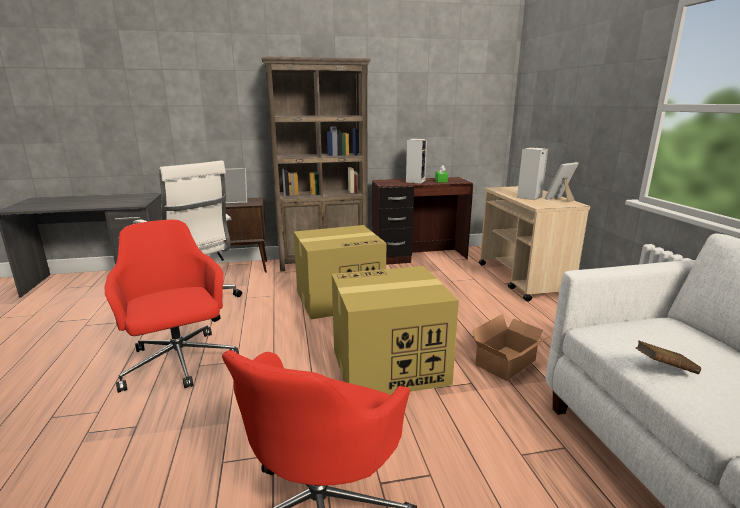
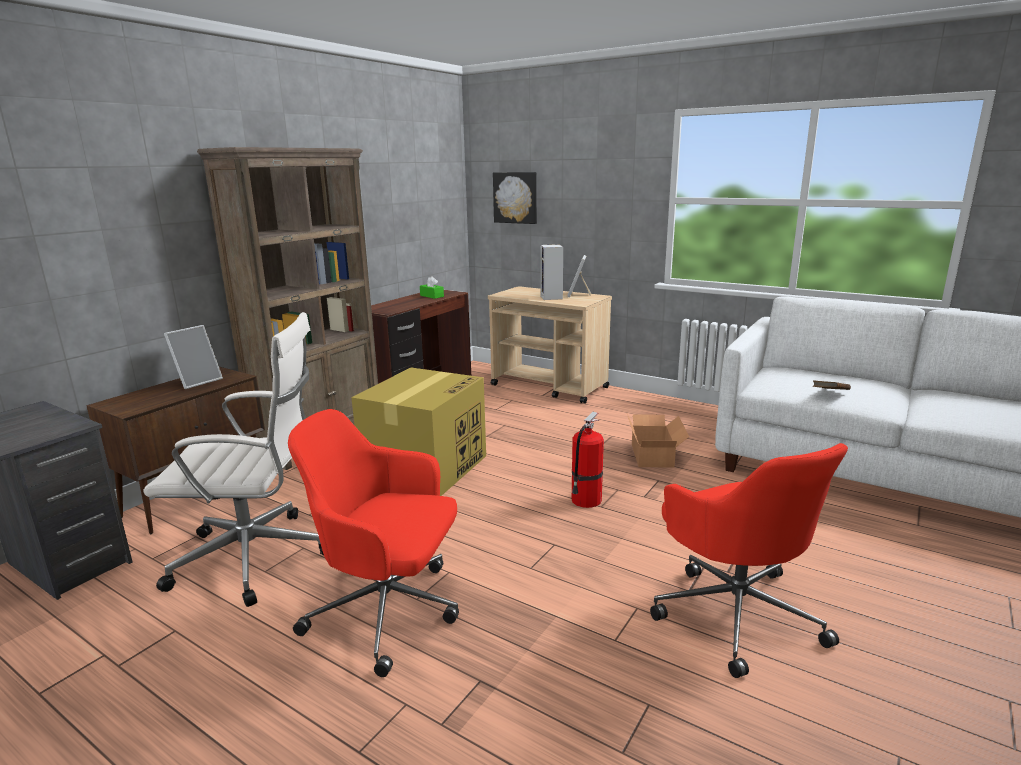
camera: 45 degrees left, 0 degrees up
(387, 366) = (585, 500): cardboard box -> fire extinguisher
(415, 181) = (408, 302): speaker -> none
(541, 105) = (516, 197): none -> picture

